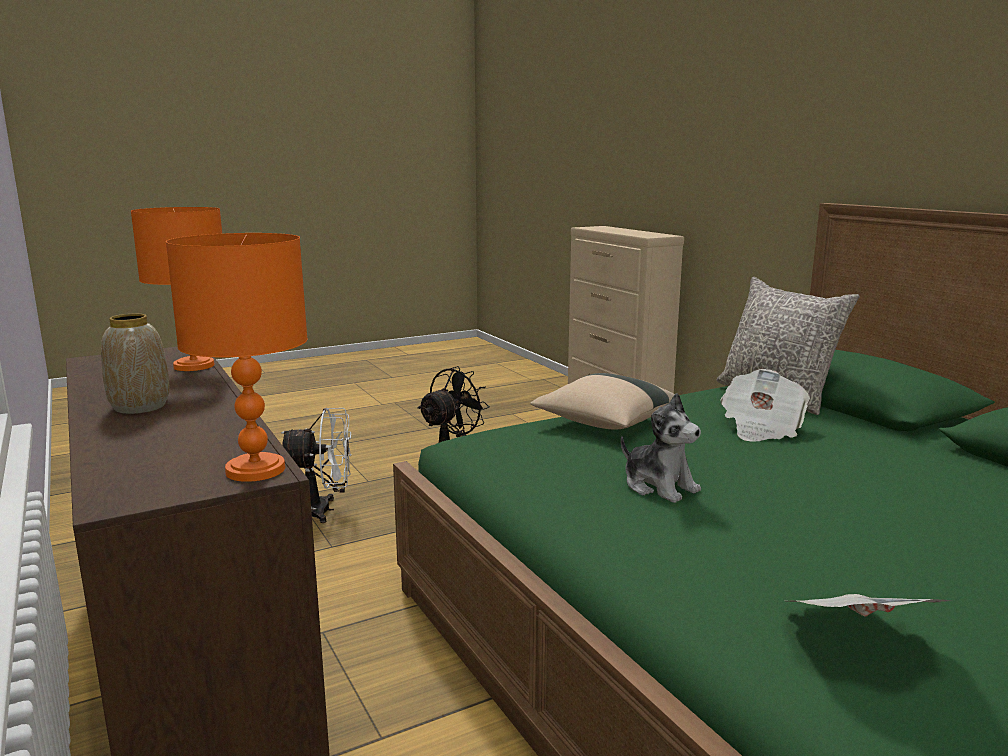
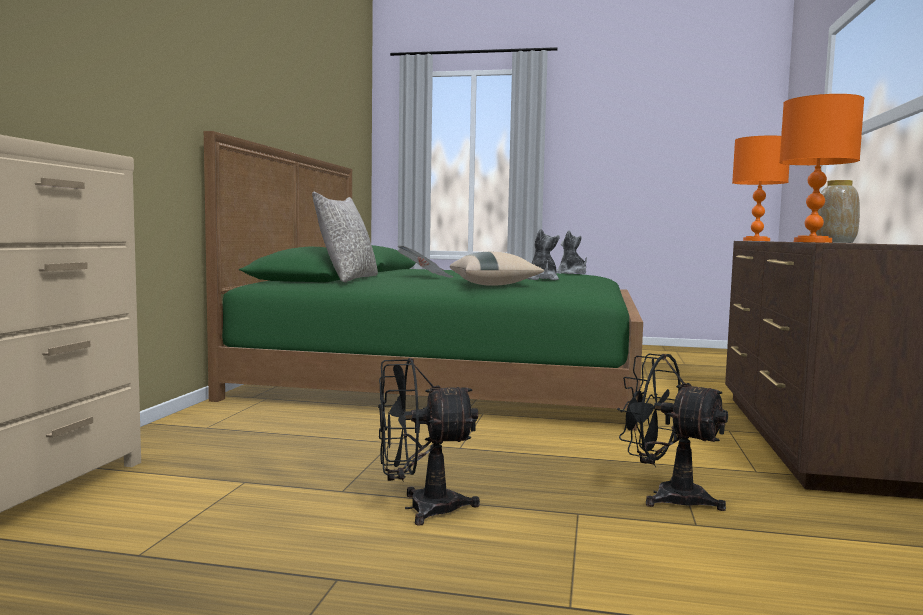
camera: 140 degrees left, 10 degrees down
(323, 510) = (667, 496): white fan -> black fan
(856, 636) = (571, 273): newspaper -> plush toy

